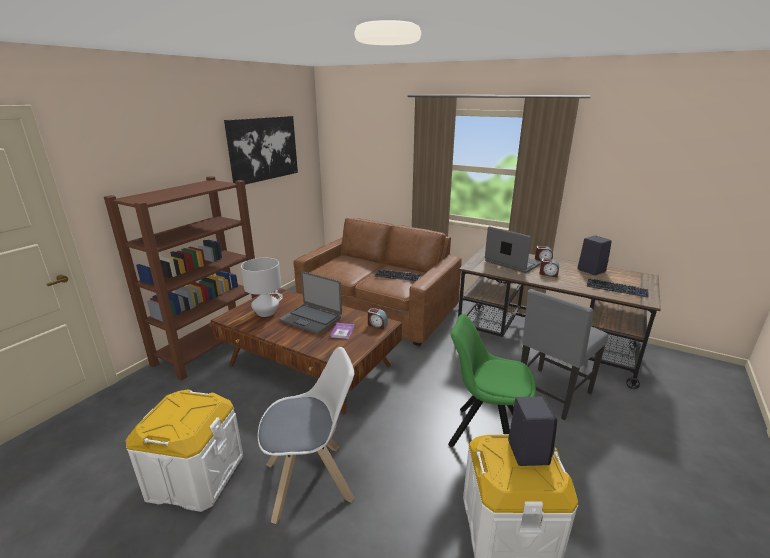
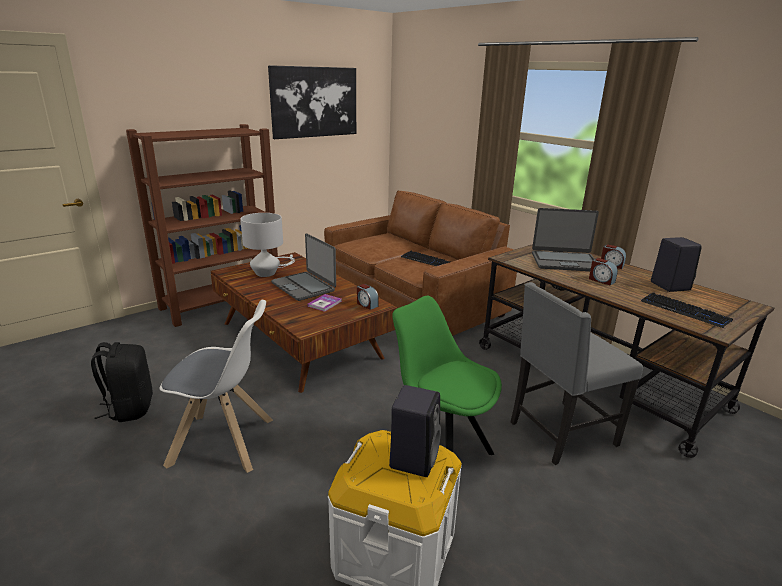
camera: 20 degrees right, 0 degrees up
(195, 476) = (130, 408): white storage box -> black backpack
(512, 263) = (564, 262): laptop -> laptop turned 120 degrees clockwise

